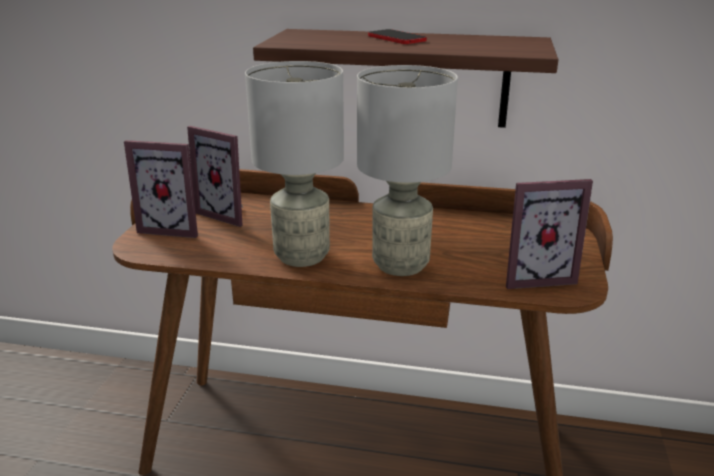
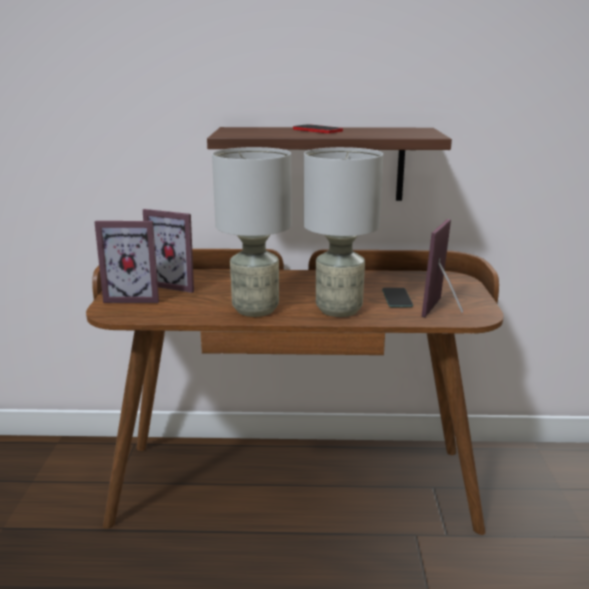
camera: 10 degrees left, 5 degrees down
(478, 254) = (397, 298): none -> phone
(534, 276) = (445, 309): picture frame -> picture frame turned 135 degrees clockwise

